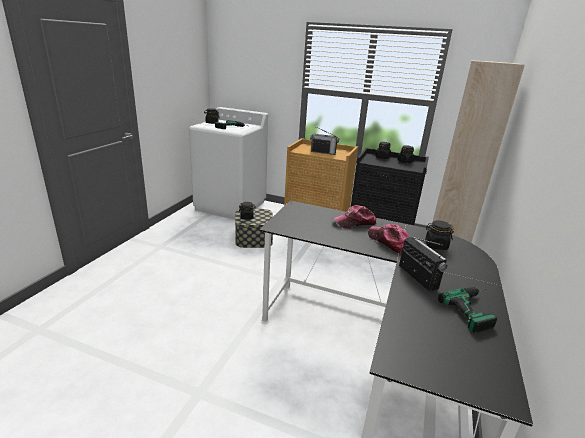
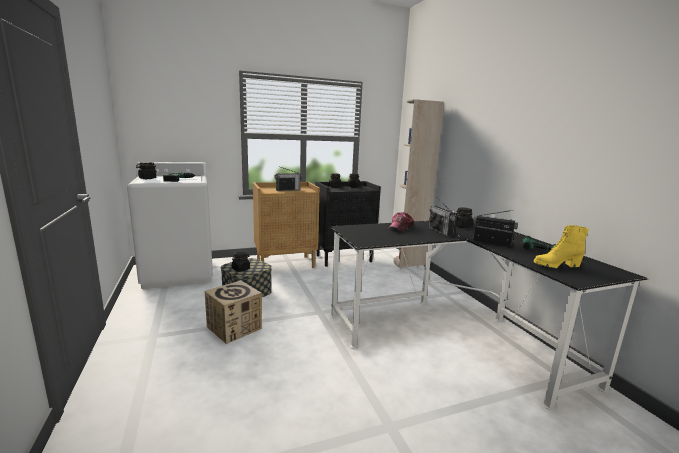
camera: 40 degrees left, 10 degrees down
(208, 263) = (234, 327): none -> cardboard box
(389, 242) = (441, 231): cap -> radio
(423, 337) = (556, 265): none -> yellow boot

